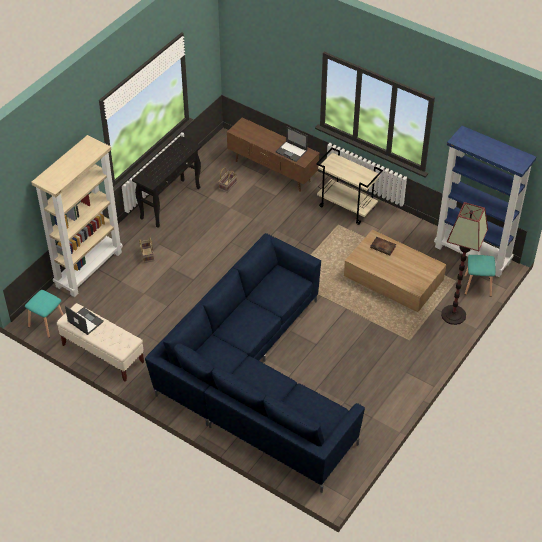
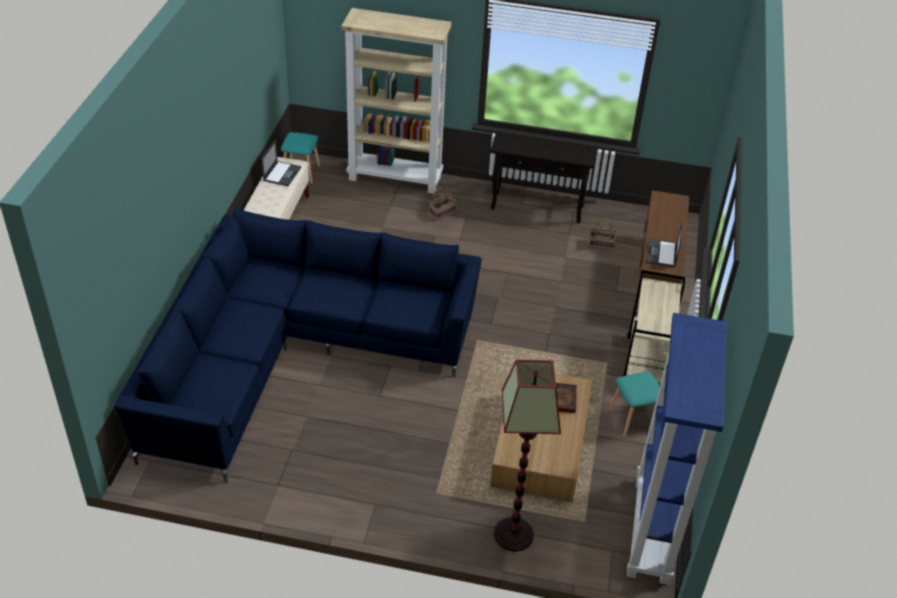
camera: 65 degrees right, 5 degrees down
(477, 286) = (590, 551): turquoise stool -> turquoise stool (632, 419)

